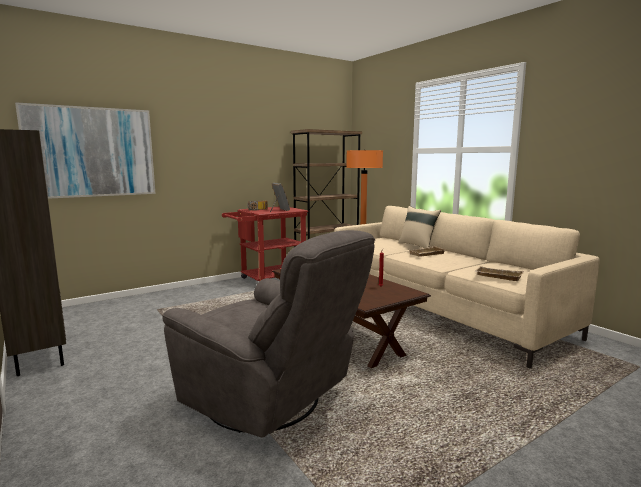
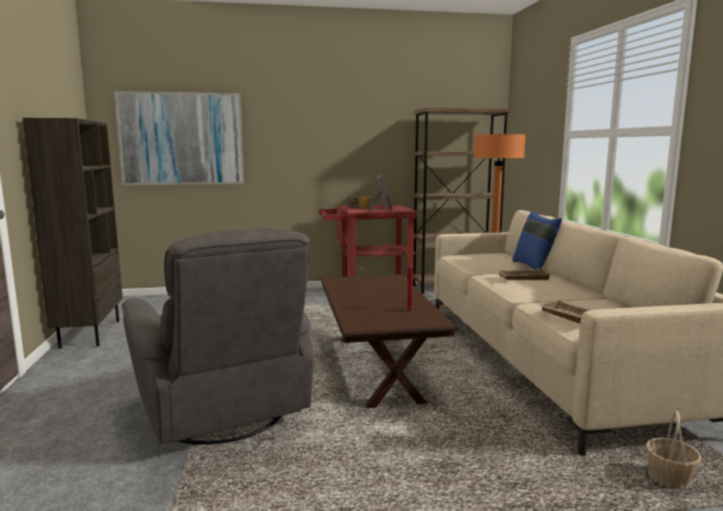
camera: 25 degrees right, 0 degrees up
(418, 246) = (534, 267): beige pillow -> blue pillow
(584, 371) = (669, 479): none -> basket

